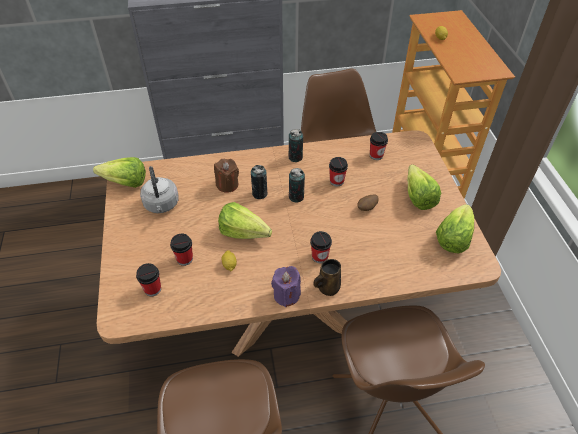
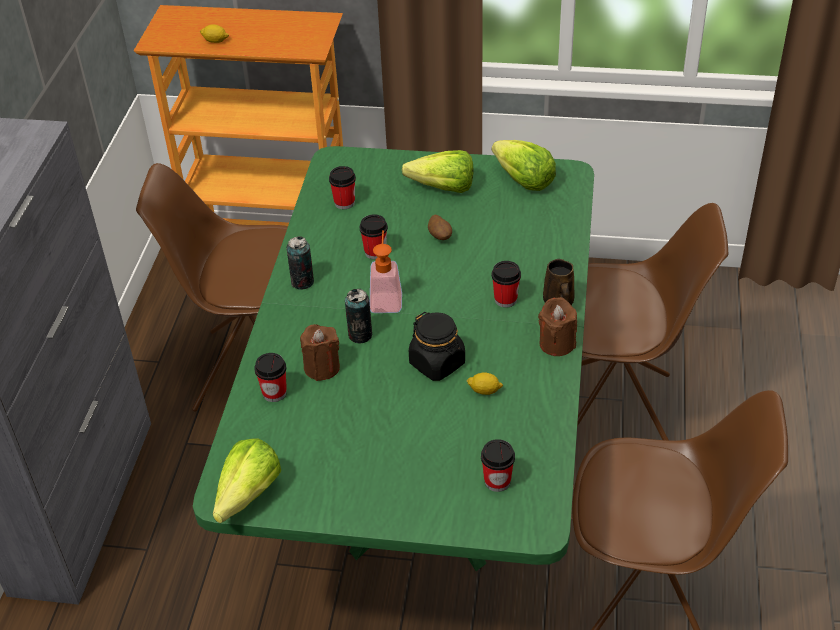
camera: 70 degrees left, 5 degrees down
(162, 205) = (328, 453): grey kettle -> none
(184, 259) = (454, 438): cup -> cup (274, 393)
(247, 235) = (437, 363): lettuce -> black jar
(286, 295) = (557, 343): purple candle -> brown candle
(289, 310) = (429, 481): brown dining table -> green dining table
(296, 197) = (386, 298): can -> soap dispenser

